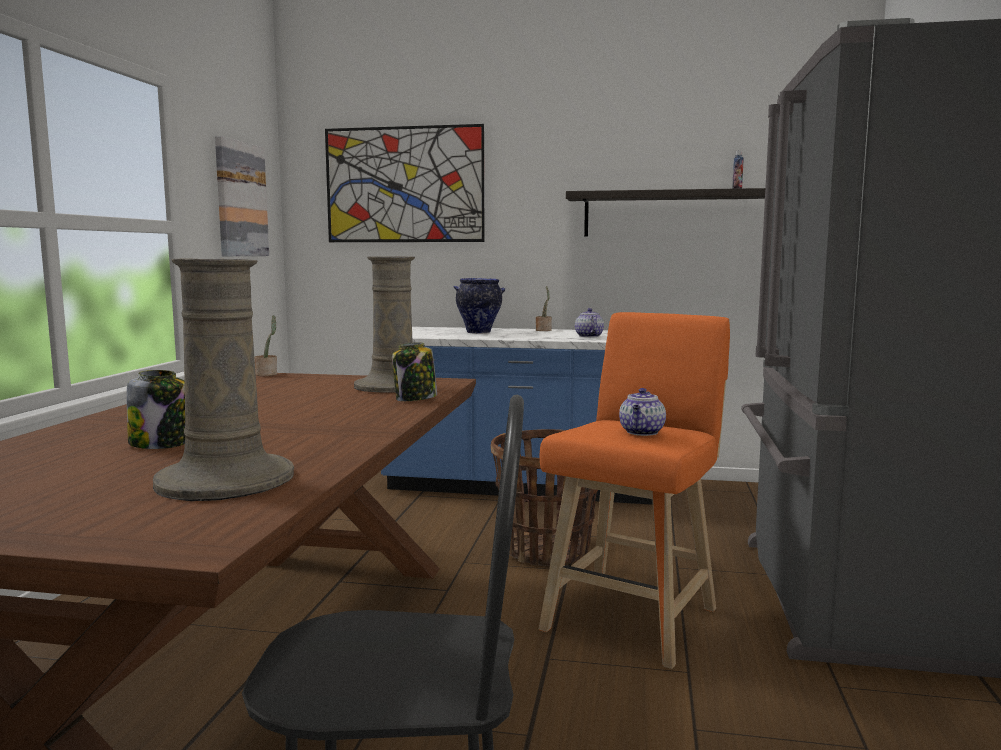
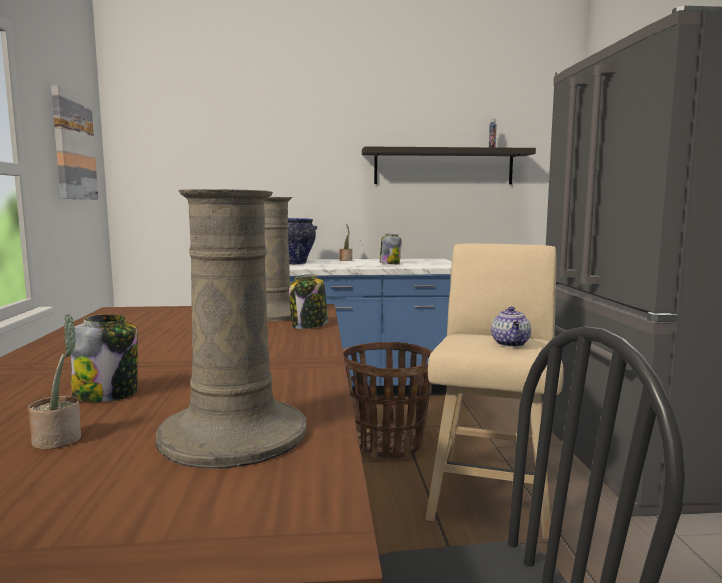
camera: 15 degrees left, 0 degrees up
(267, 374) = (137, 308): potted plant -> potted plant (60, 438)
(404, 185) = (220, 138): picture -> none
(588, 336) = (390, 264): teapot -> jar
(634, 616) = (491, 495): orange stool -> beige stool

